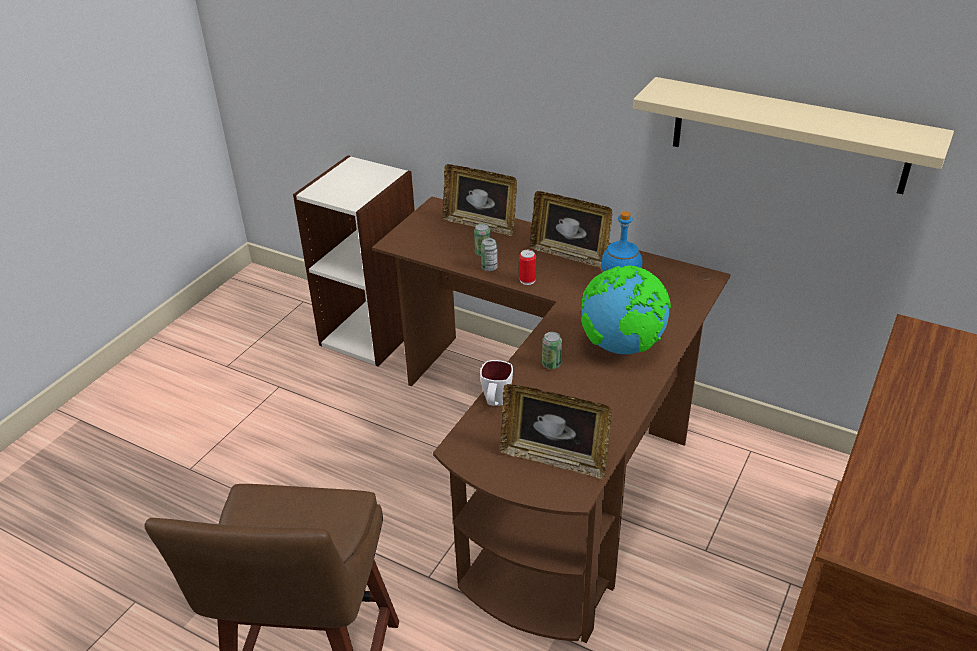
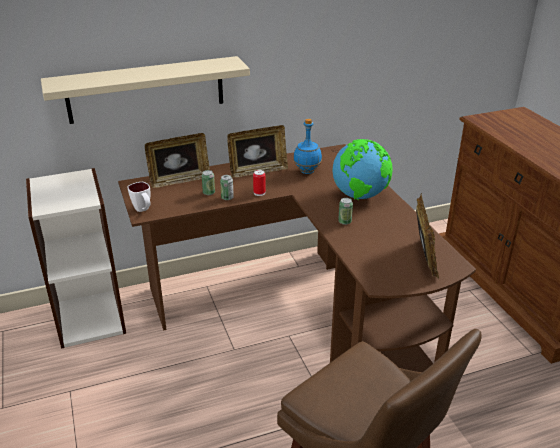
camera: 50 degrees left, 5 degrees down
(495, 403) = (354, 254): white mug -> white mug (143, 210)
(554, 458) = (423, 258): picture frame -> picture frame turned 60 degrees counterclockwise
(789, 135) = (366, 43): beige shelf -> beige shelf (146, 90)

